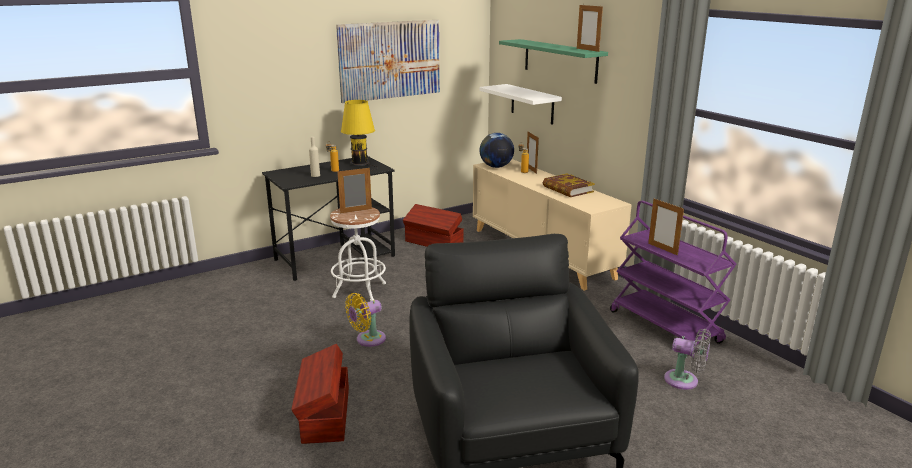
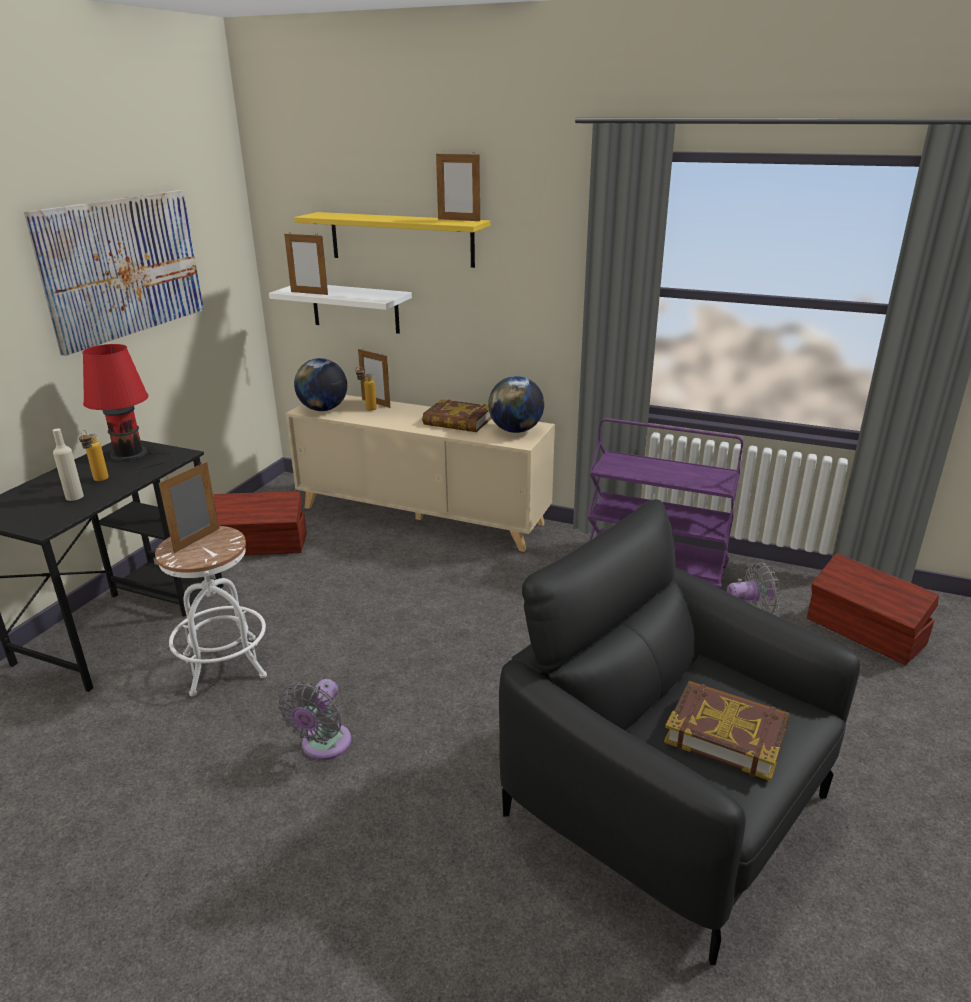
camera: 35 degrees left, 5 degrees up
(324, 415) = (390, 917): brown storage box -> brown storage box (865, 633)
(360, 164) = (132, 455): yellow table lamp -> red table lamp
(368, 340) = (323, 746): yellow fan -> grey fan
(522, 382) = (726, 734): none -> book
(560, 60) = (401, 239): green shelf -> yellow shelf
(597, 202) = (515, 430): none -> globe
(662, 249) = (652, 475): picture frame -> picture frame (309, 293)

